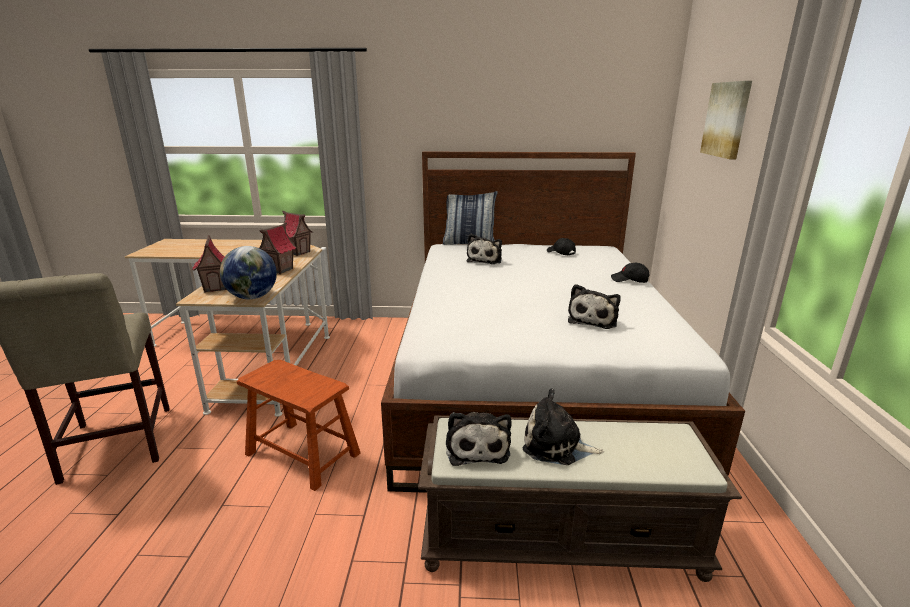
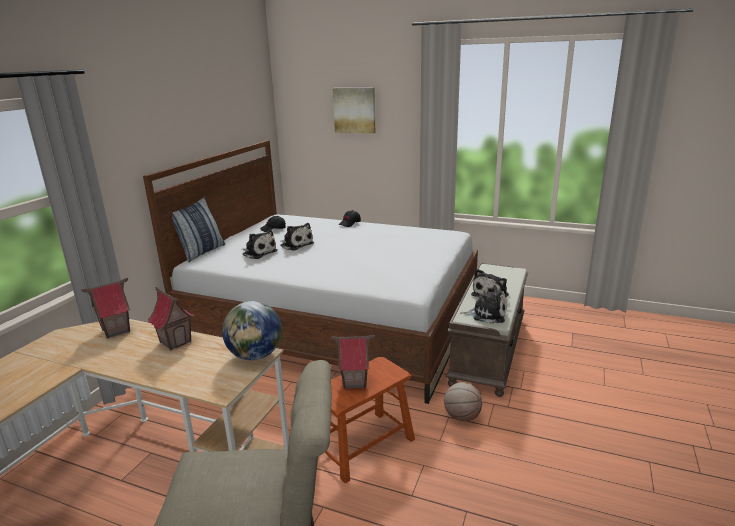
camera: 70 degrees left, 0 degrees up
(216, 287) = (196, 380): toy house -> toy house (354, 381)
(366, 529) = (462, 416): none -> basketball
(593, 319) = (403, 243): plush toy -> plush toy (296, 244)

